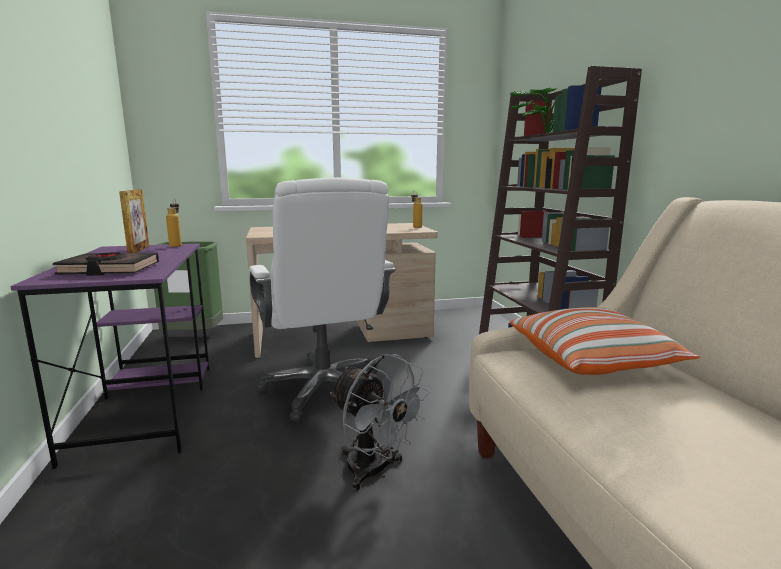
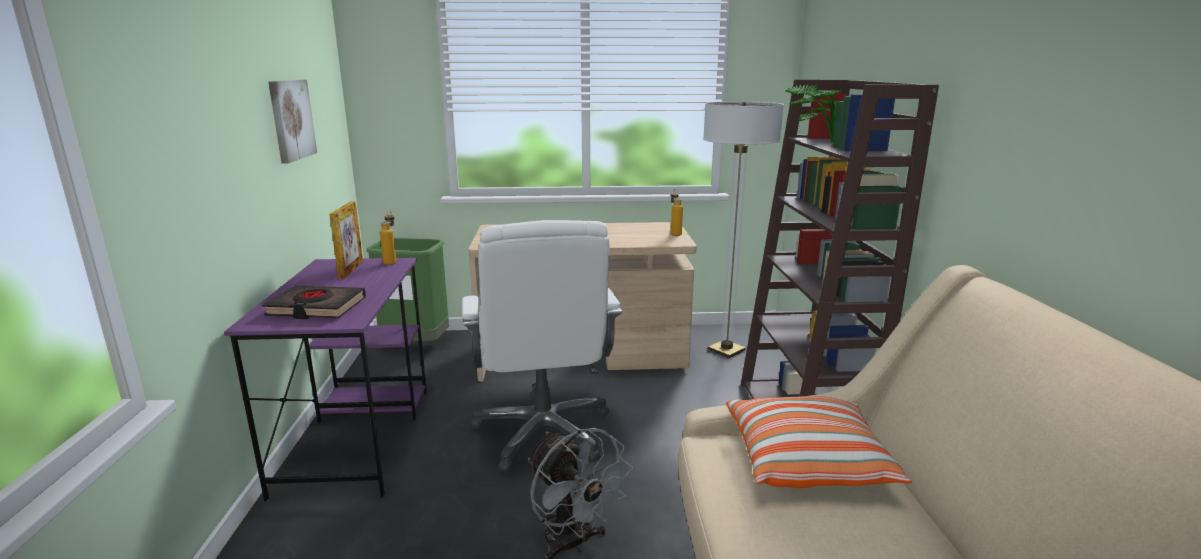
camera: 10 degrees right, 5 degrees up
(78, 113) = (291, 119): none -> picture
(457, 324) = (726, 350): none -> floor lamp

